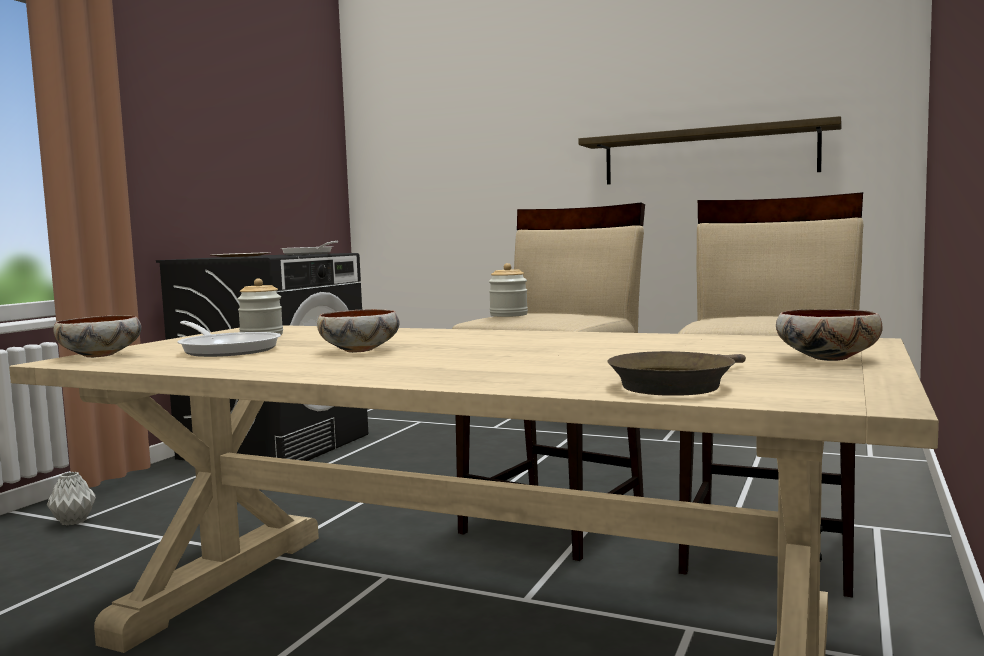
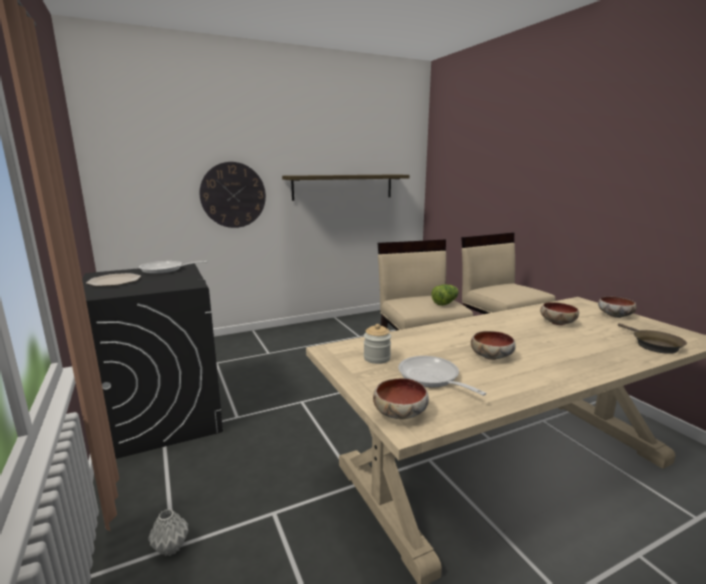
camera: 50 degrees left, 10 degrees up
(227, 349) = (432, 378): frying pan -> frying pan turned 120 degrees counterclockwise
(508, 315) = (417, 306): jar -> none
(515, 178) = (233, 195): none -> wall clock
(564, 316) = (445, 302): none -> lettuce
(639, 348) = (557, 322): none -> bowl

